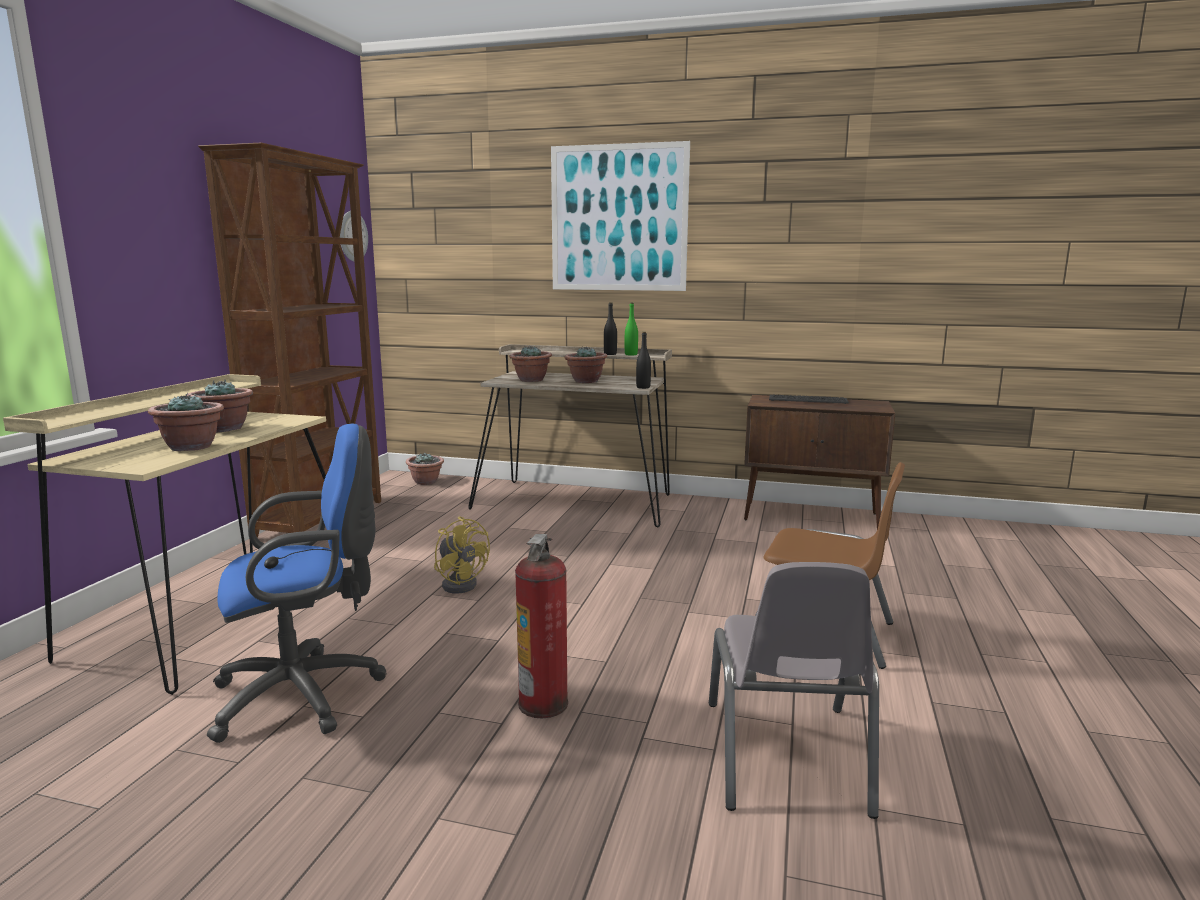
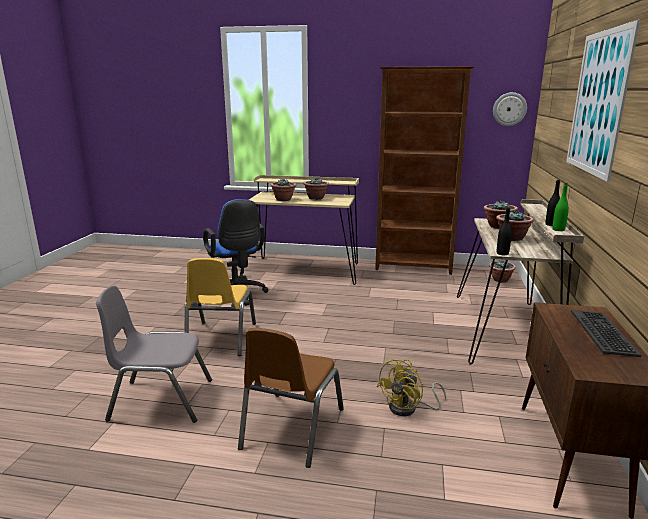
camera: 85 degrees right, 5 degrees up
(461, 583) = (342, 308): yellow fan -> yellow fan (408, 408)
(543, 704) = (220, 338): fire extinguisher -> yellow chair

